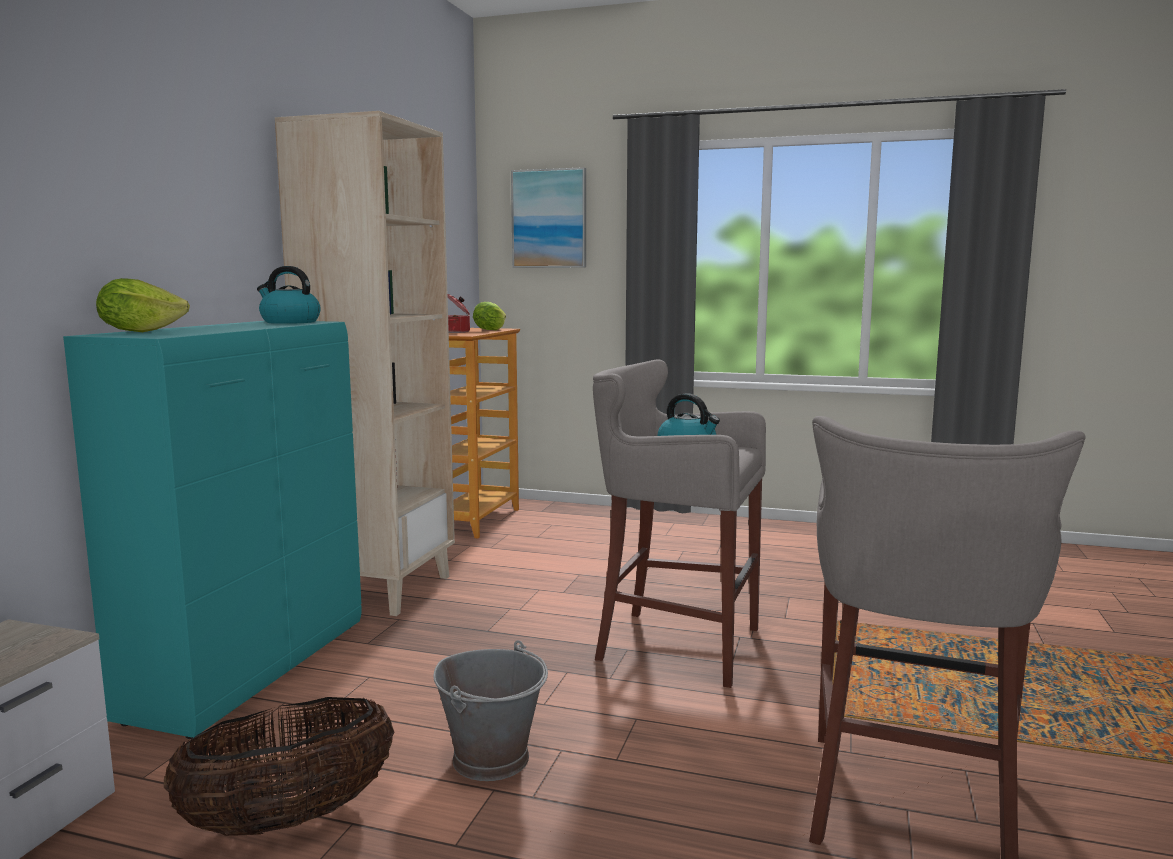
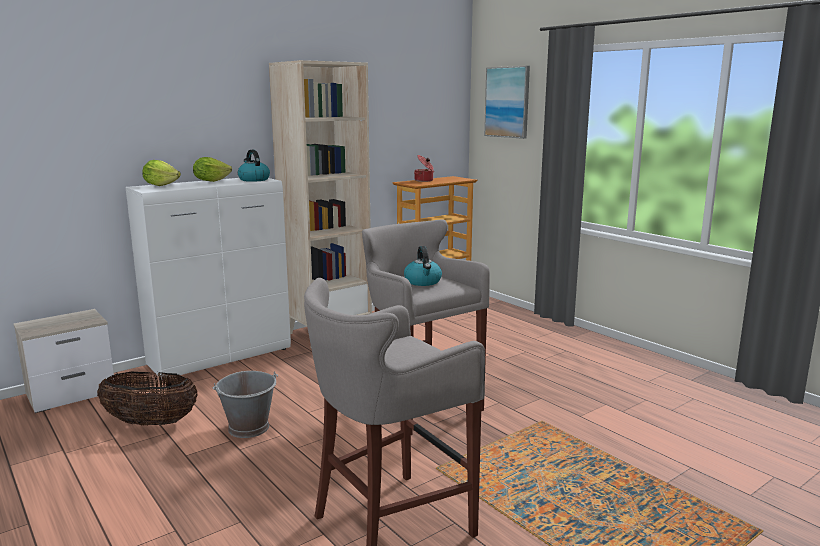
camera: 35 degrees right, 5 degrees up
(251, 669) = (222, 357): turquoise cabinet -> white cabinet
(489, 330) = (451, 180): lettuce -> lettuce (211, 181)

